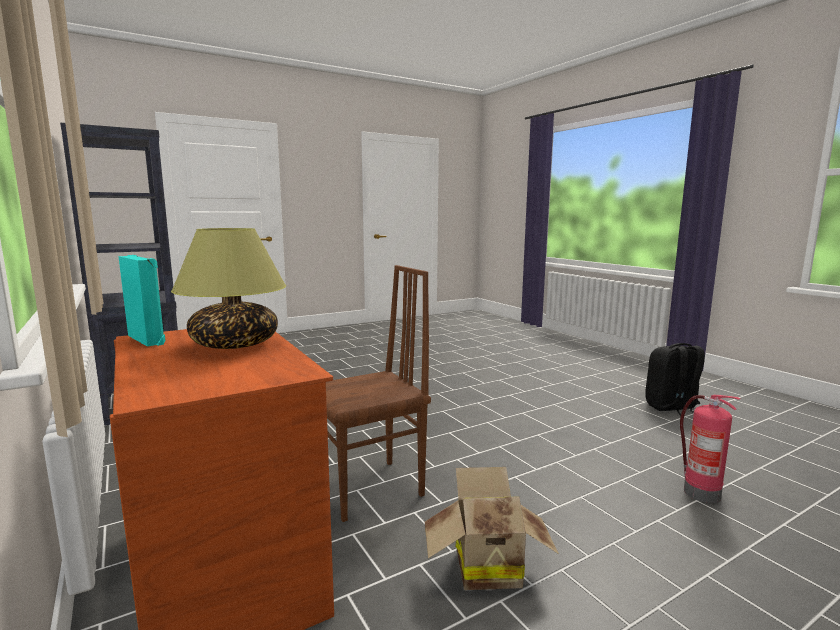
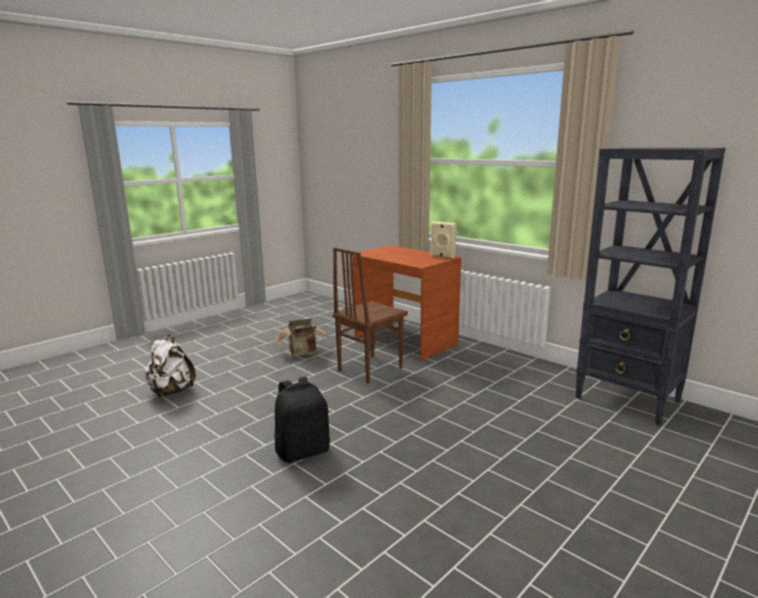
camera: 165 degrees right, 5 degrees up
(148, 339) = (442, 256): turquoise speaker -> beige speaker
(234, 344) = (403, 258): table lamp -> none
(671, 408) = (80, 481): black backpack -> black backpack (303, 451)
(699, 492) = (171, 392): fire extinguisher -> white backpack

